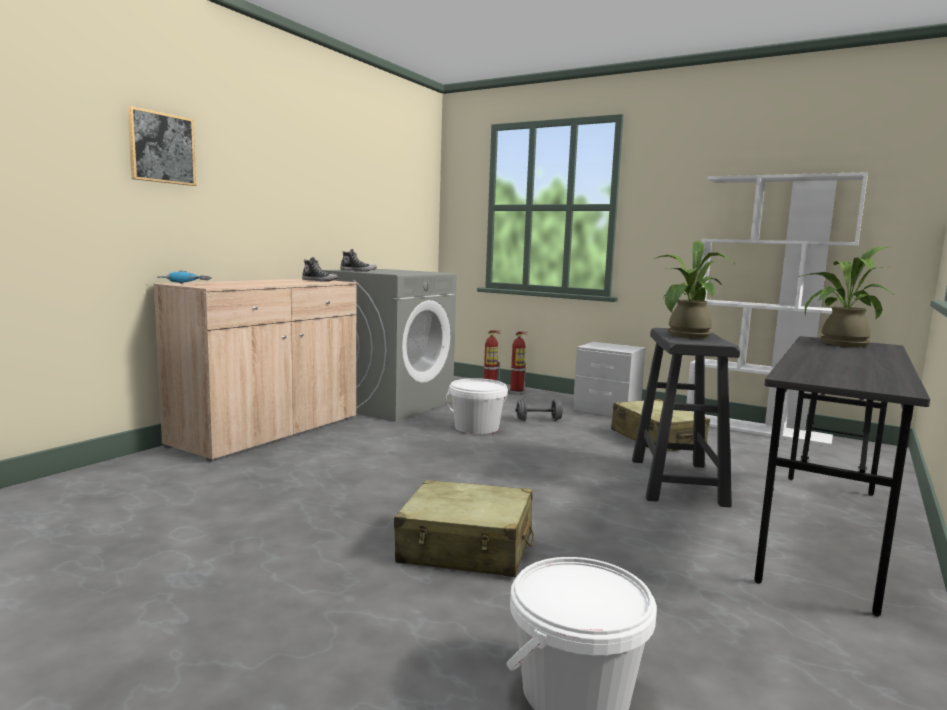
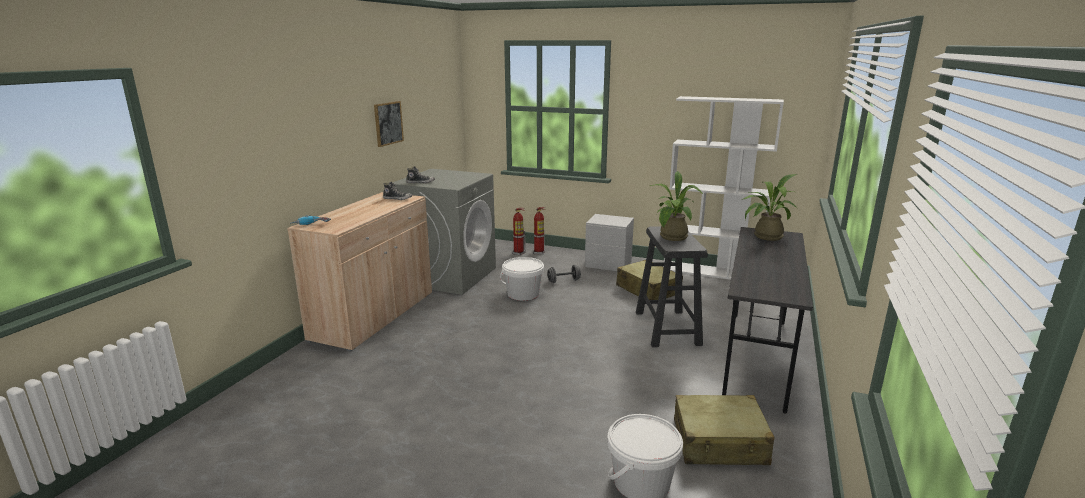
camera: 10 degrees left, 10 degrees up
(162, 148) = (279, 123): picture -> picture (388, 123)
(466, 548) = (554, 400): beige suitcase -> beige suitcase (719, 443)

